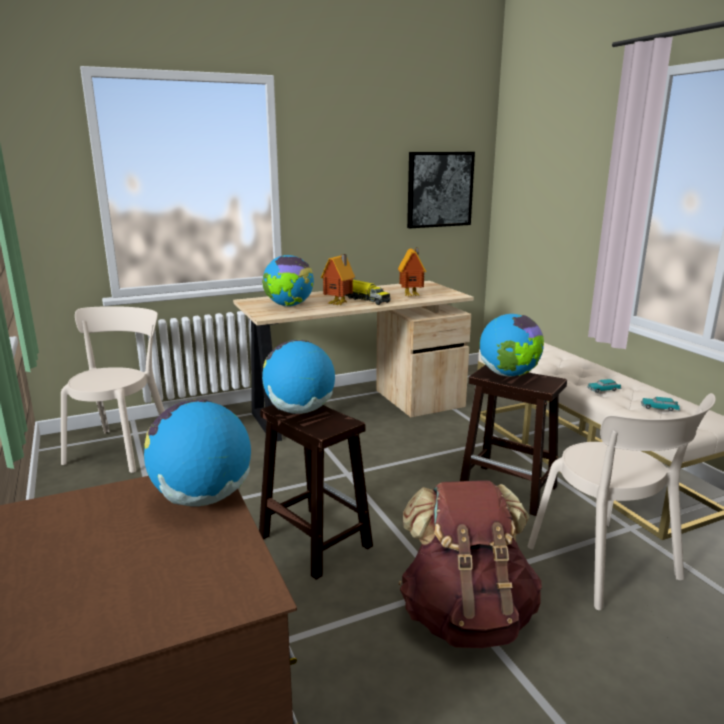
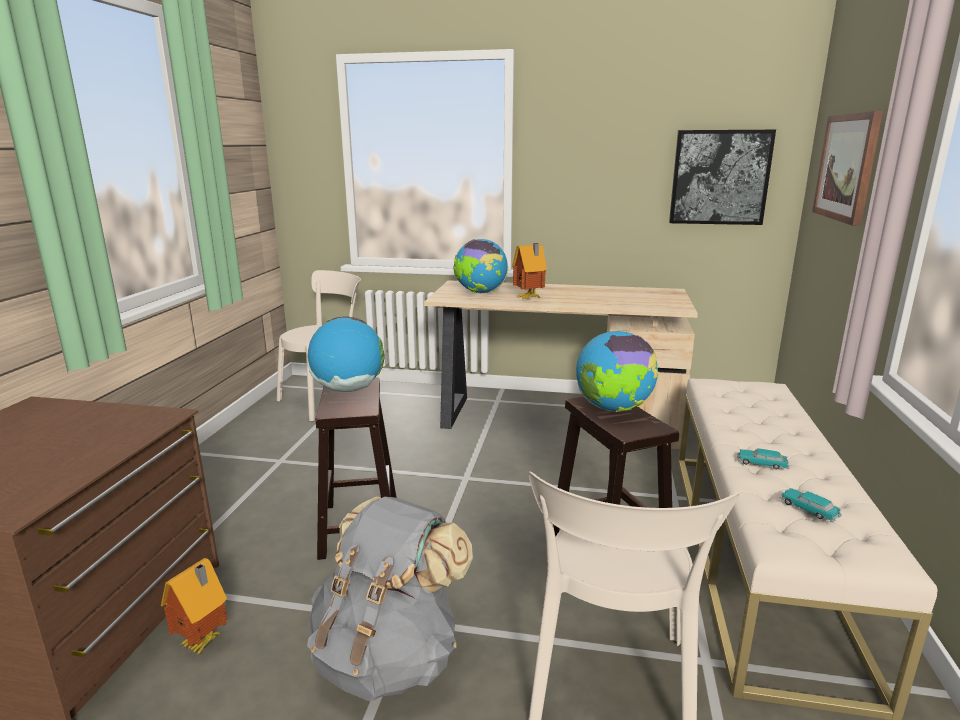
camera: 35 degrees right, 0 degrees up
(203, 498) = (130, 432): globe -> none
(365, 299) = (565, 297): toy truck -> none
(412, 295) = (625, 301): toy house -> toy house (204, 643)
(466, 616) = (389, 657): brown backpack -> grey backpack
(548, 180) = (847, 167): none -> picture

